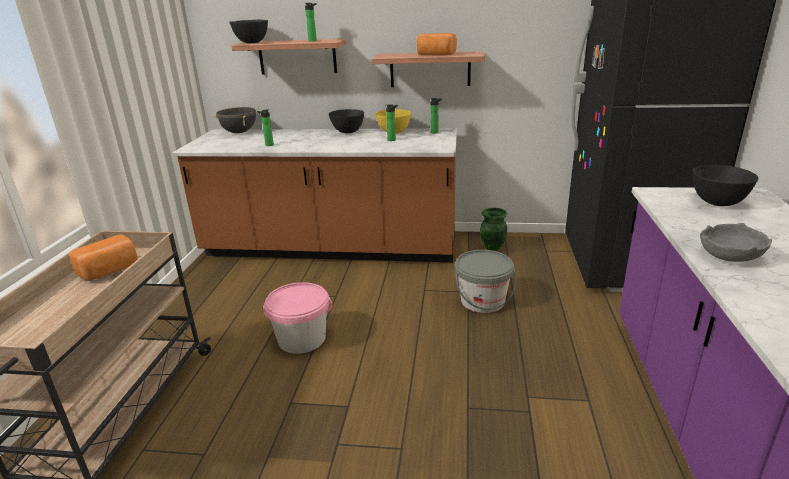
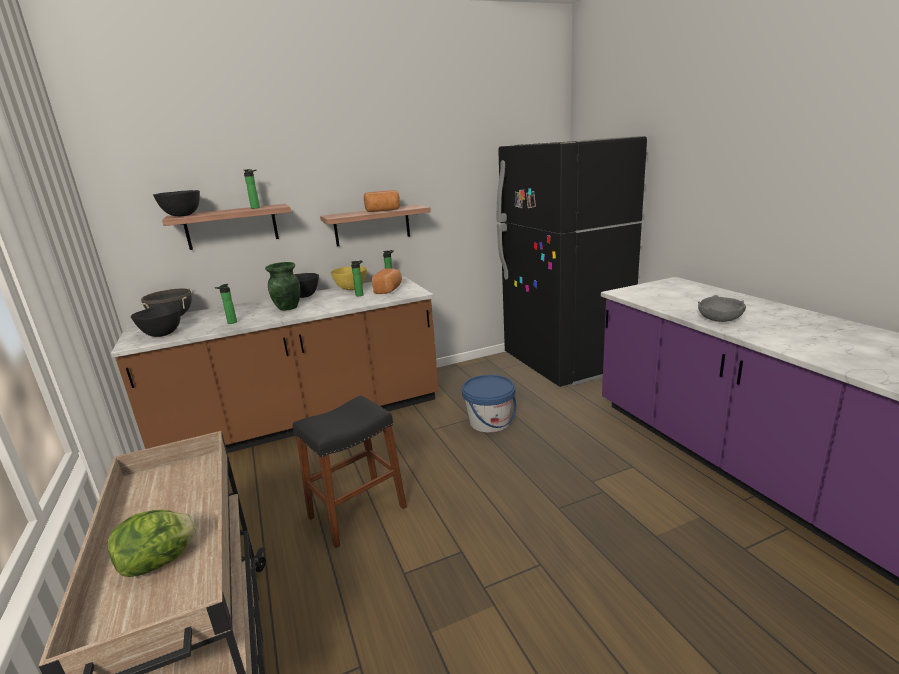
camera: 30 degrees left, 5 degrees down
(59, 312) = (160, 562): none -> lettuce
(110, 271) = (170, 497): bread -> bread (389, 289)
(301, 339) = (357, 512): pink bucket -> black stool
(482, 301) = (490, 422): grey bucket -> blue bucket
(492, 247) = (456, 377): green vase -> green vase (288, 308)
(718, 203) = (665, 290): black bowl -> black bowl (163, 334)

